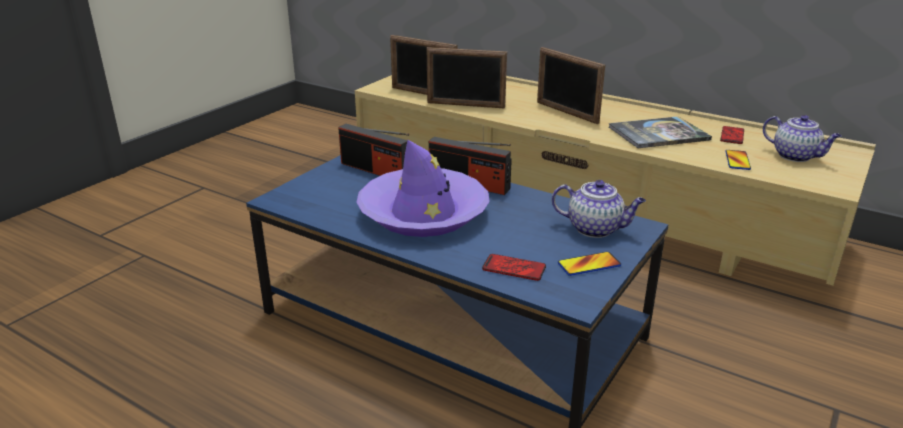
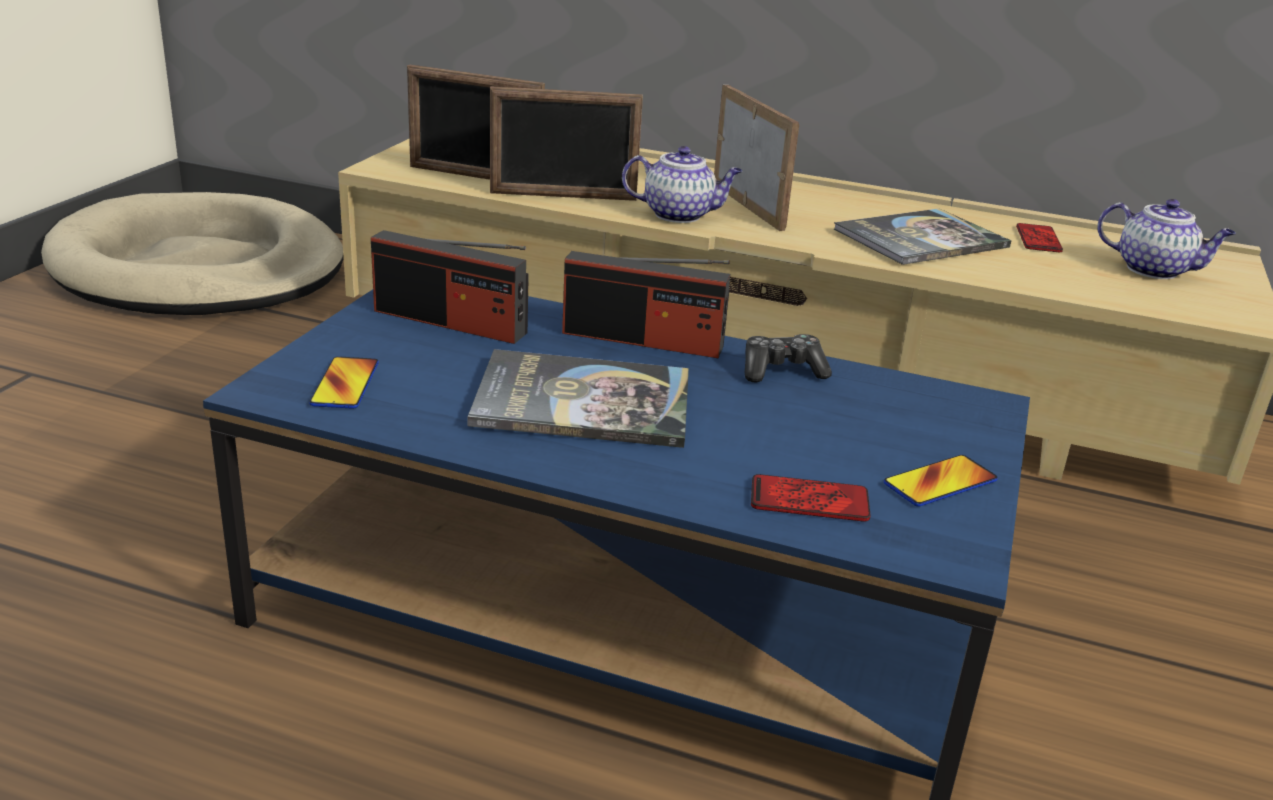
camera: 15 degrees left, 0 degrees up
(295, 137) = (199, 268): none -> beige dog bed
(423, 213) = (583, 401): purple hat -> book
(535, 203) = (782, 371): none -> game controller
(566, 112) = (748, 206): picture frame -> picture frame turned 150 degrees counterclockwise
(595, 229) = (914, 413): teapot -> teapot (680, 215)
(737, 160) = (1071, 280): phone -> phone (345, 384)

